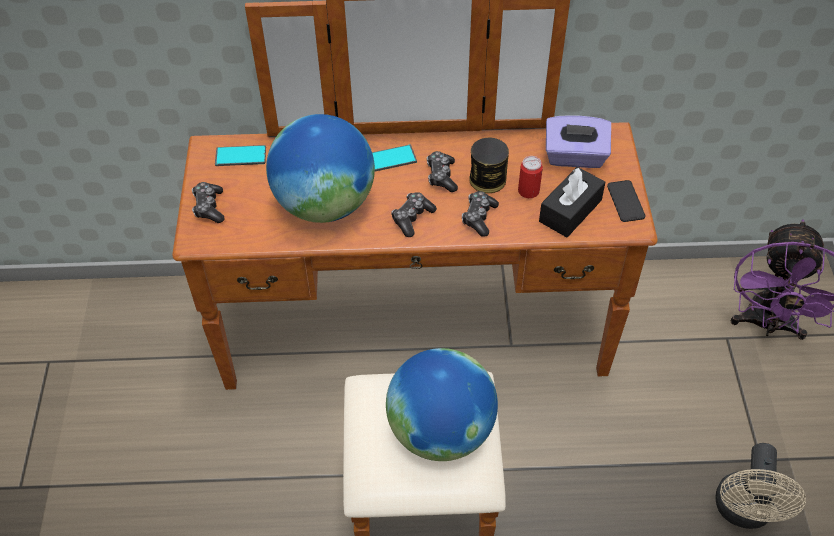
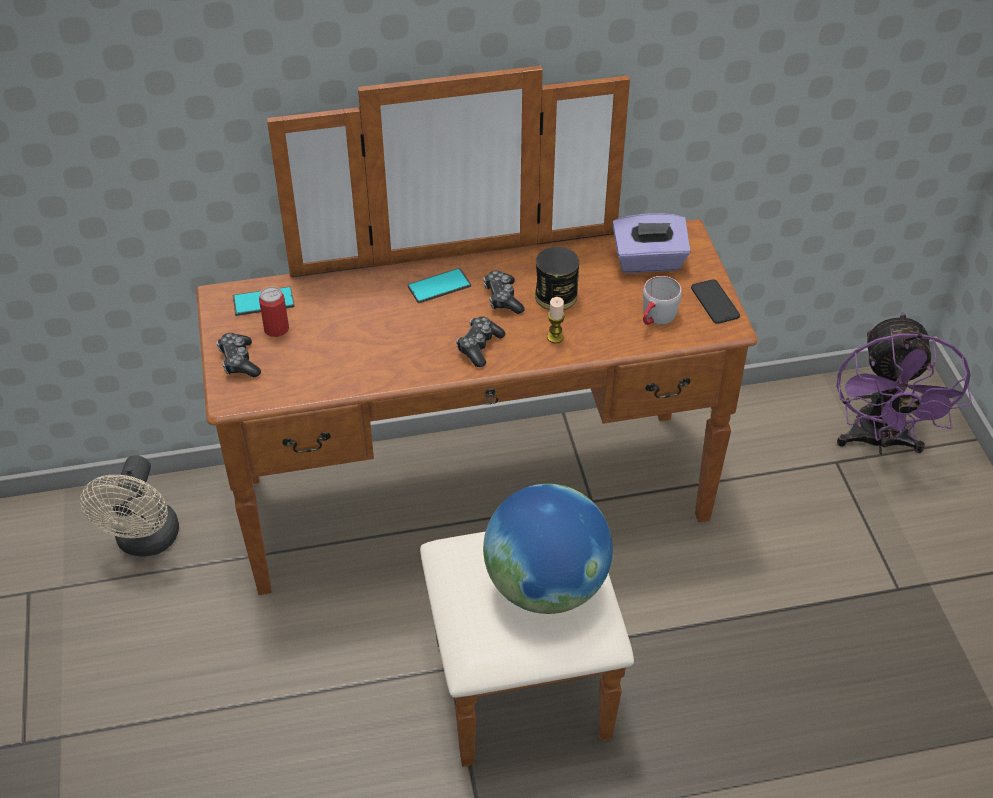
camera: 10 degrees left, 5 degrees down
(325, 205) = (375, 343): globe -> none
(479, 217) = (555, 337): game controller -> candle
(528, 191) = (604, 303): can -> can (276, 329)
(570, 211) = (656, 319): black tissue box -> grey mug
(743, 512) = (890, 648): beige fan -> beige fan (145, 542)

